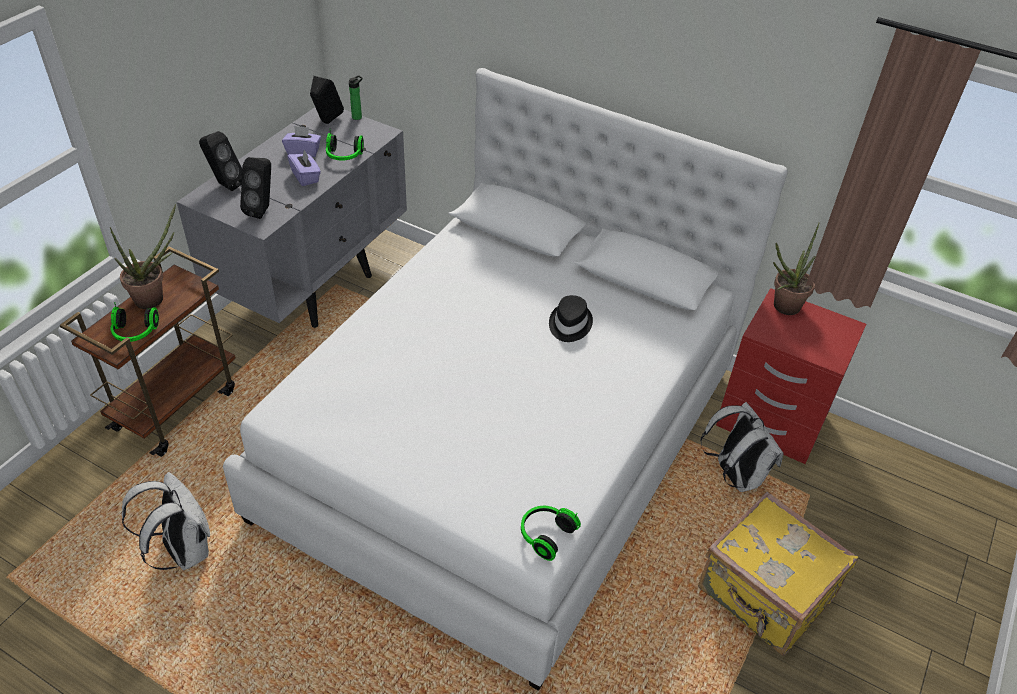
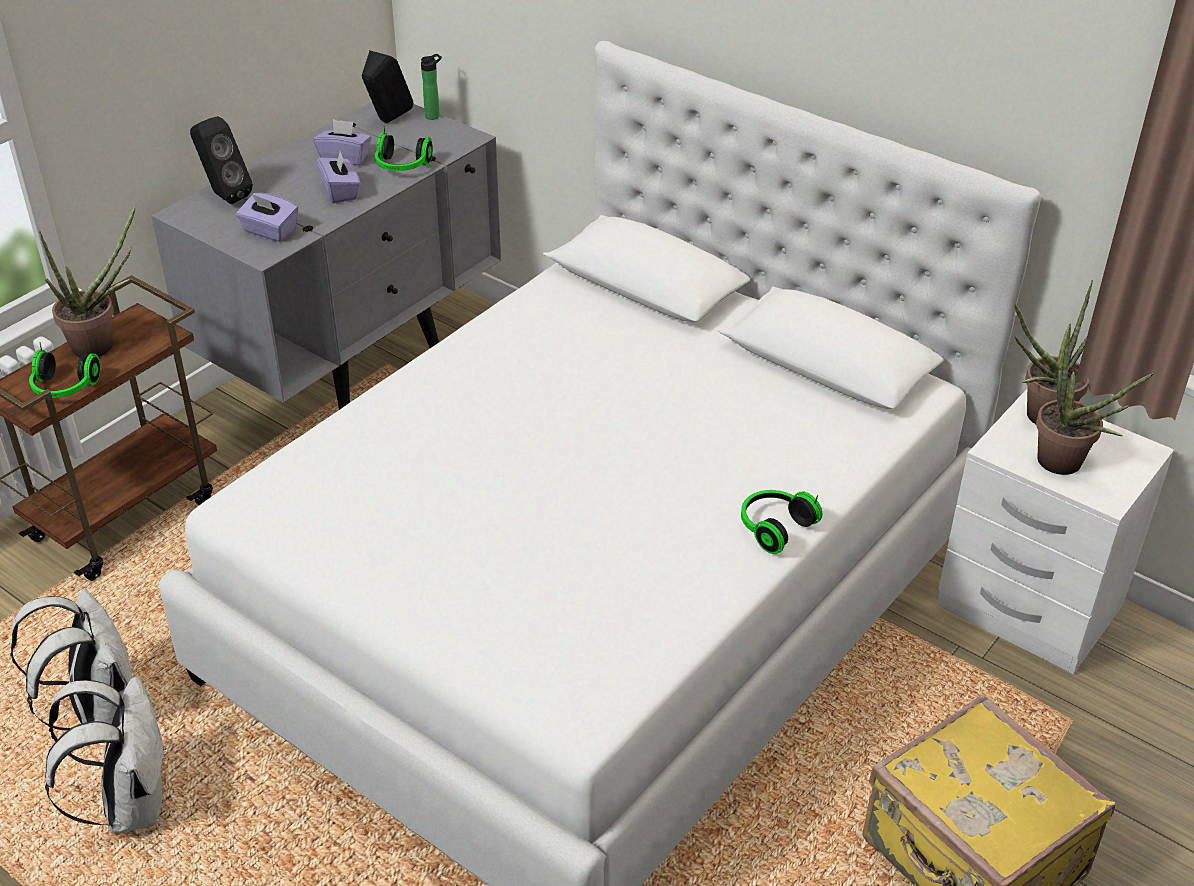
camera: 10 degrees right, 5 degrees down
(263, 210) = (270, 231): black speaker -> purple tissue box
(545, 535) = (596, 704): headphones -> headphones (773, 527)
(569, 324) = (696, 418): black hat -> none
(734, 475) = (953, 680): white backpack -> white backpack (130, 803)
(770, 422) = (1027, 608): red nightstand -> white nightstand
(804, 341) = (1066, 467): none -> potted plant

